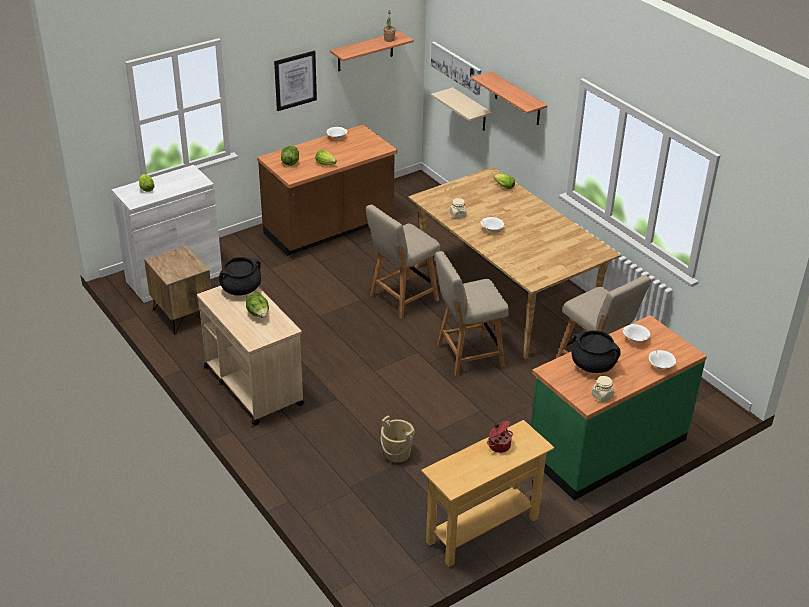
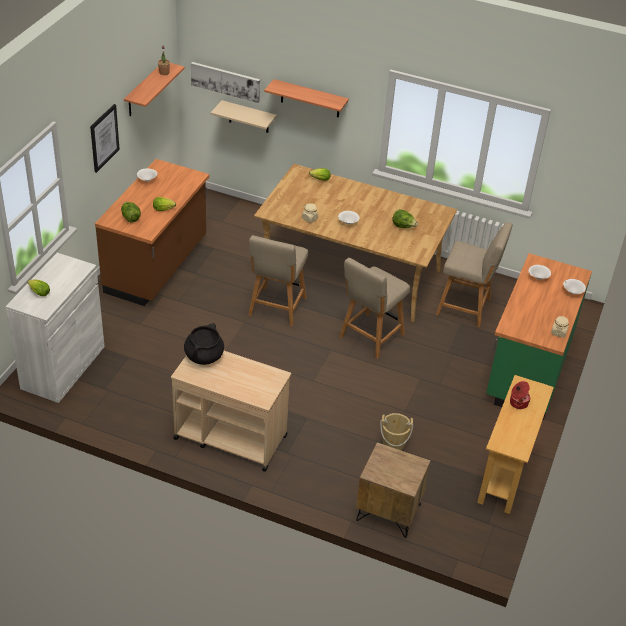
camera: 35 degrees left, 5 degrees up
(182, 315) = (106, 400): brown nightstand -> brown nightstand (388, 513)
(258, 315) = (242, 373): lettuce -> lettuce (403, 226)
(593, 365) = (531, 310): black cooking pot -> none

